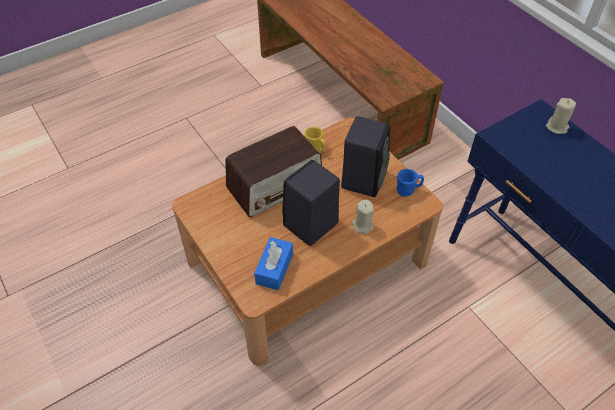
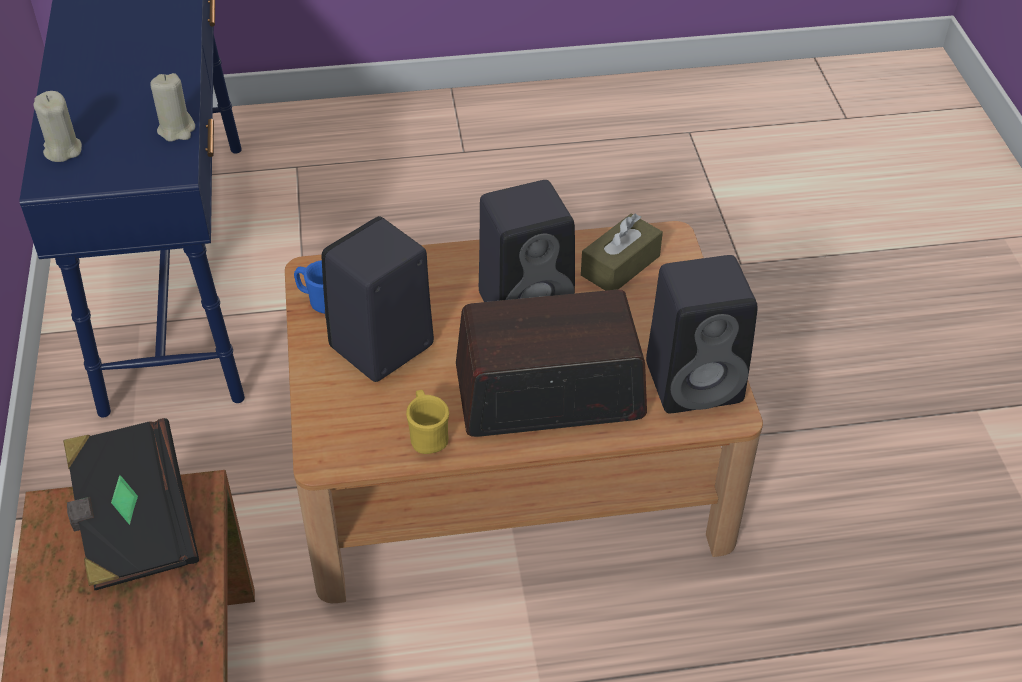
camera: 155 degrees left, 5 degrees down
(209, 215) = (696, 381): none -> black speaker
(274, 268) = (620, 265): blue tissue box -> brown tissue box
(362, 225) = (442, 276): beige candle -> beige candle (176, 130)
(396, 84) = (134, 523): none -> black book

